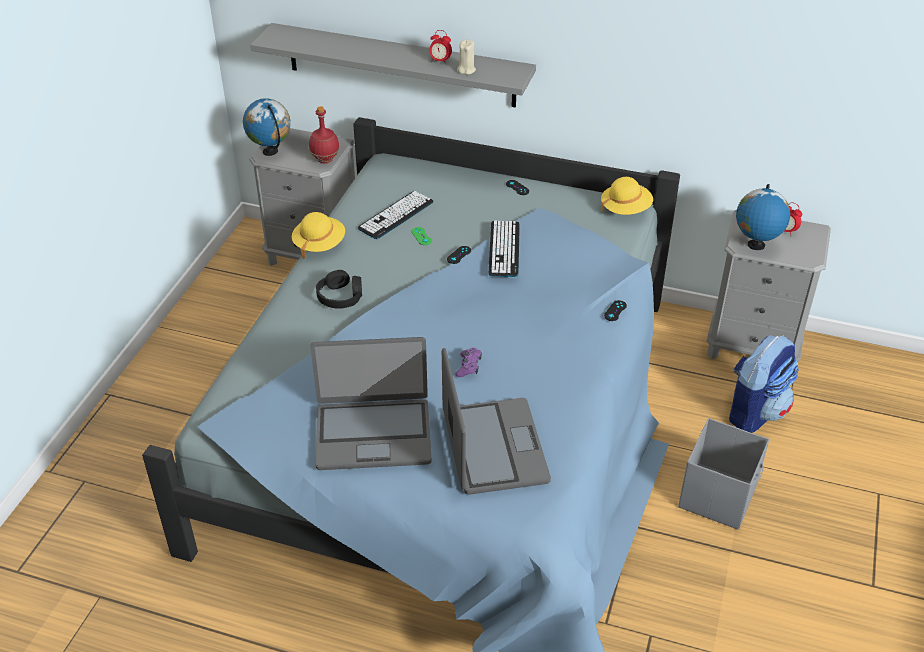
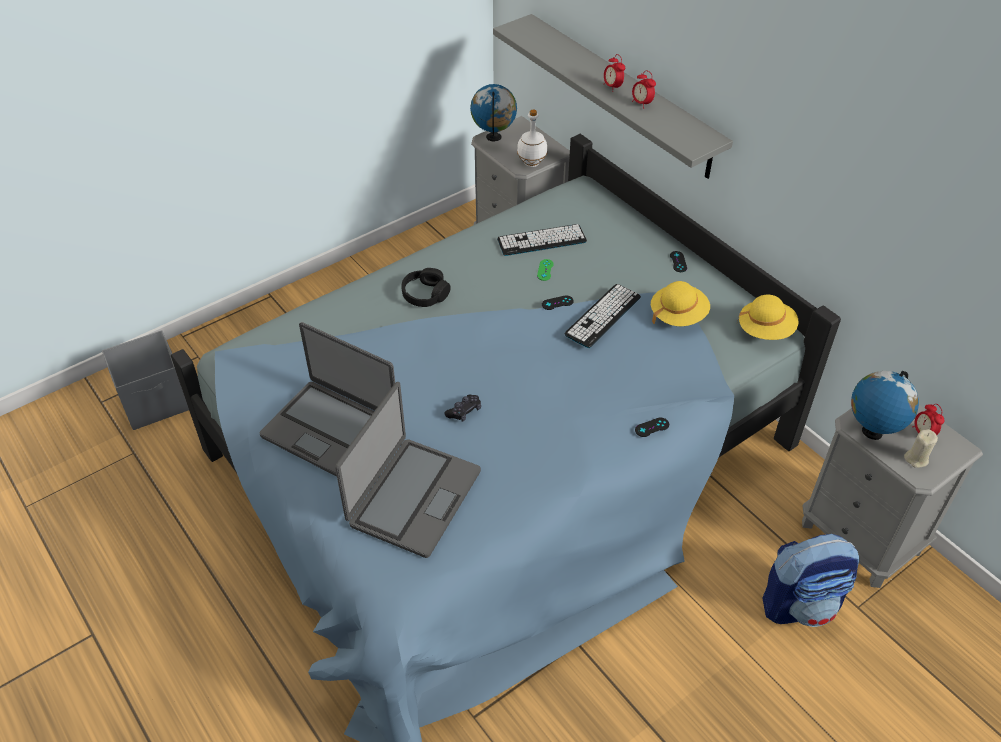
camera: 35 degrees right, 5 degrees up
(319, 244) = (454, 239): yellow hat -> yellow hat (678, 315)
(325, 160) = (531, 164): red bottle -> white bottle
(403, 57) = (612, 87): none -> alarm clock
(466, 70) = (657, 121): beige candle -> beige candle (916, 458)
(468, 366) = (464, 411): purple game controller -> black game controller
(718, 495) = (686, 665): grey storage box -> grey storage box (156, 401)

